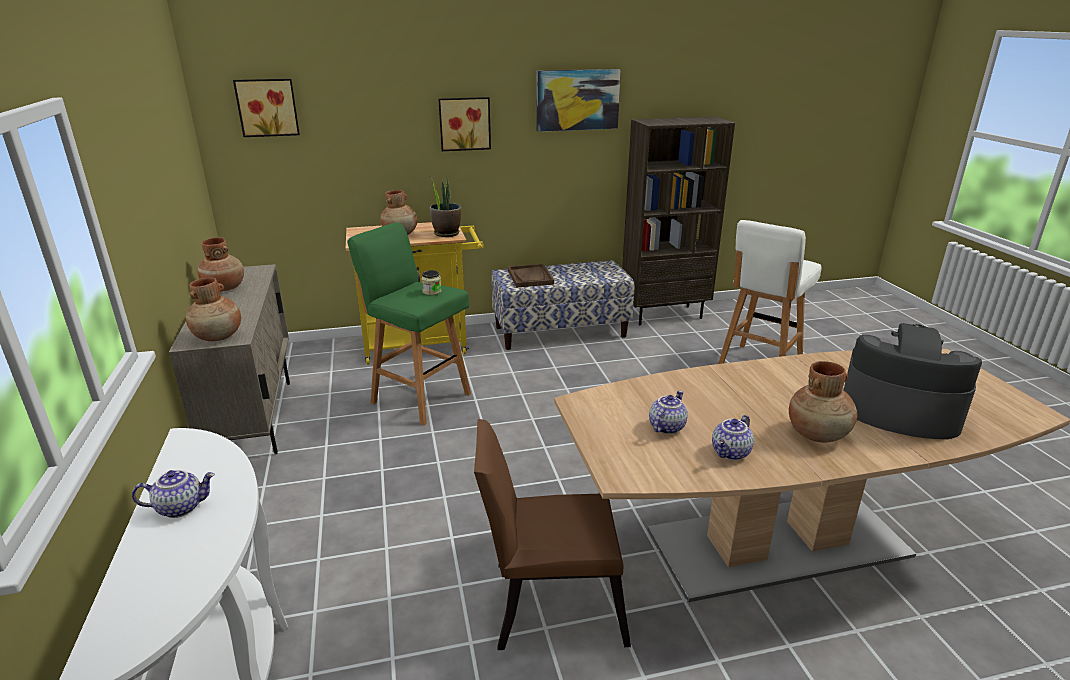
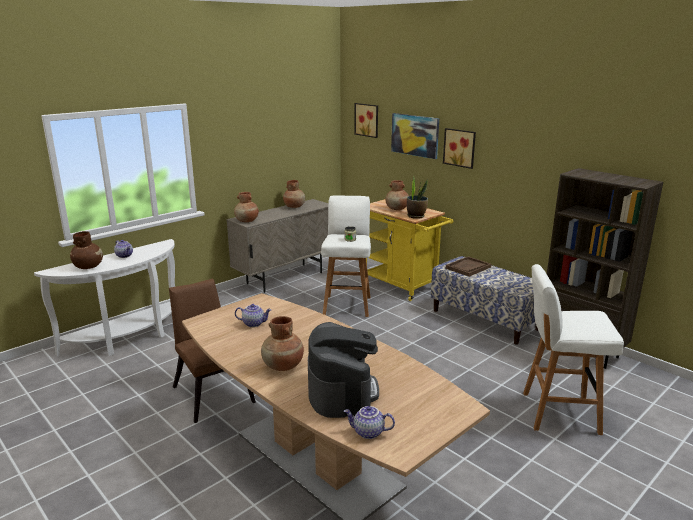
camera: 60 degrees right, 5 degrees down
(172, 577) = (88, 266): none -> brown vase
(419, 397) = (347, 305): green stool -> white stool
(577, 100) = (538, 144): picture -> picture (415, 135)
(731, 453) = (240, 344): teapot -> teapot (368, 433)

